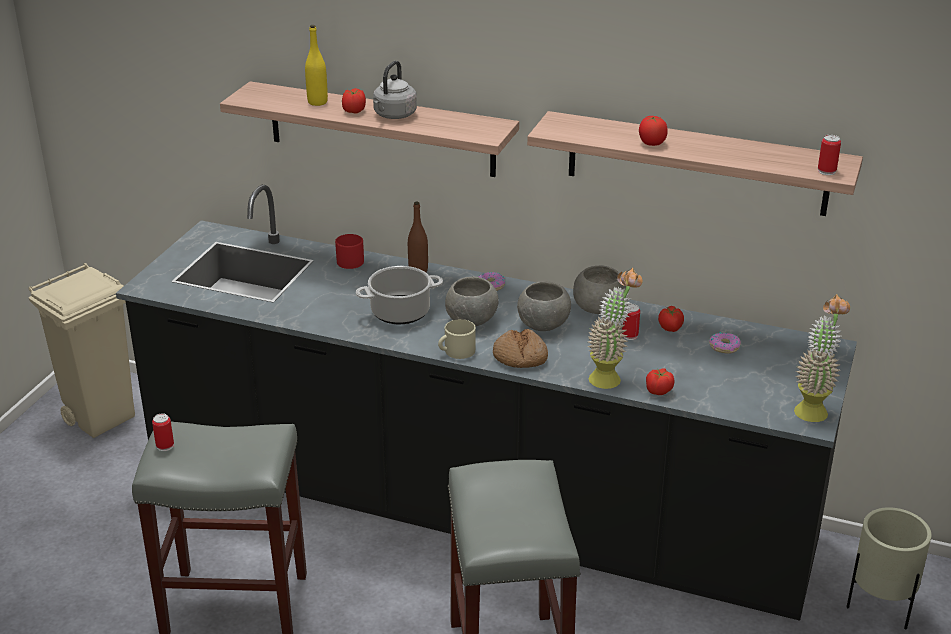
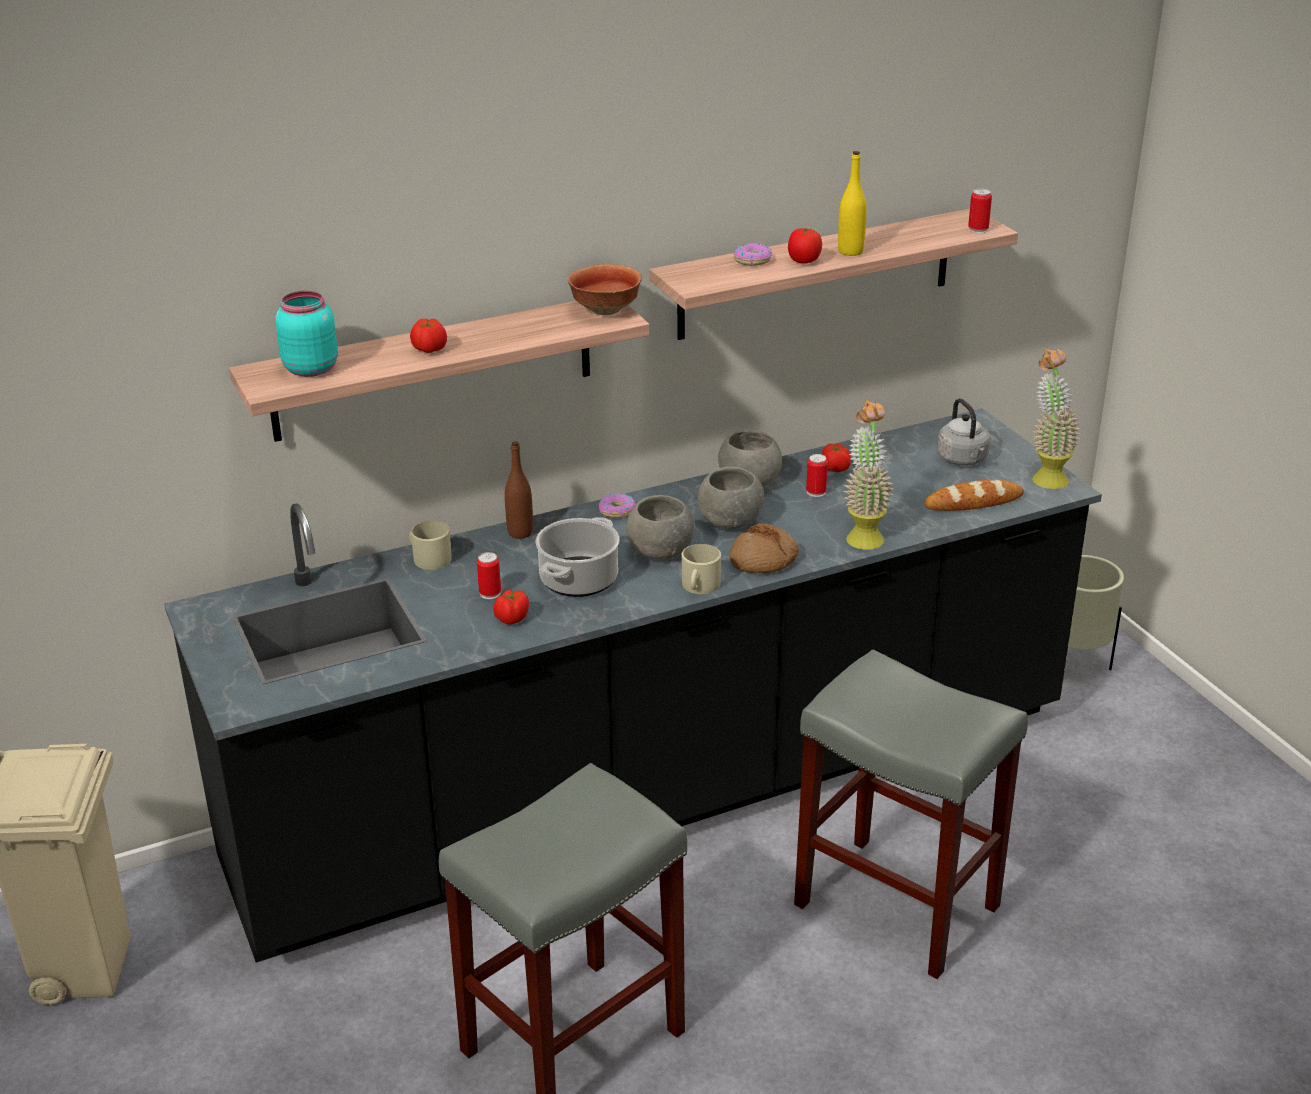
camera: 45 degrees left, 0 degrees up
(165, 446) = (510, 865): can -> can (490, 593)
(280, 97) = (310, 368): none -> turquoise jar
(317, 102) = (367, 357): yellow bottle -> yellow bottle (850, 251)
(350, 260) = (428, 558): red mug -> beige mug
(394, 115) = (482, 337): grey kettle -> grey kettle (963, 460)
(489, 128) = (604, 310): none -> bowl
(658, 391) = (921, 525): tomato -> tomato (511, 619)
(724, 347) = (902, 462): donut -> donut (752, 260)
(725, 396) = (973, 502): none -> bread

